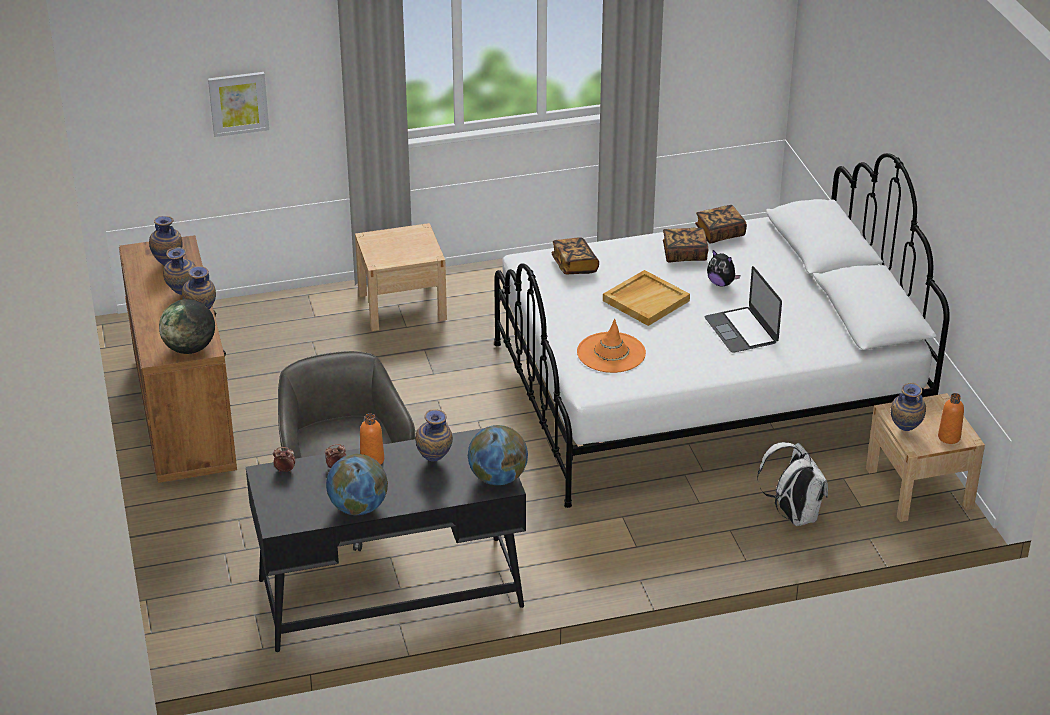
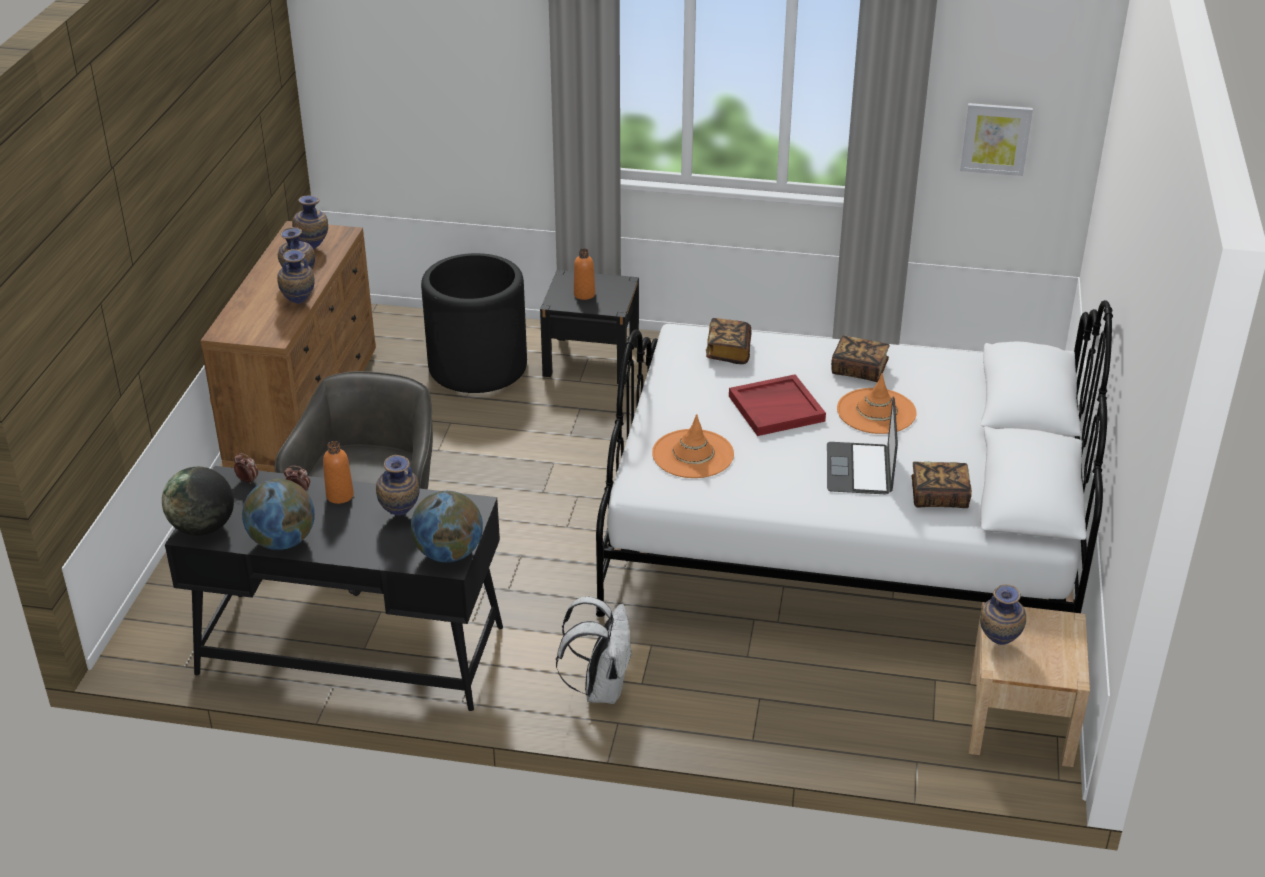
camera: 25 degrees right, 0 degrees up
(189, 349) = (259, 333): globe -> globe (203, 528)
(238, 103) = (447, 101): picture -> picture (995, 138)
(309, 338) = (477, 367): none -> black planter
(402, 306) = (591, 359): beige nightstand -> black nightstand
(646, 300) = (776, 408): beige tray -> red tray
(720, 233) = (917, 357): book -> book (939, 497)
(721, 283) = (876, 411): plush toy -> orange hat
(793, 515) = (845, 704): white backpack -> white backpack (600, 688)
(949, 437) = (1049, 668): orange bottle -> orange bottle (584, 294)

